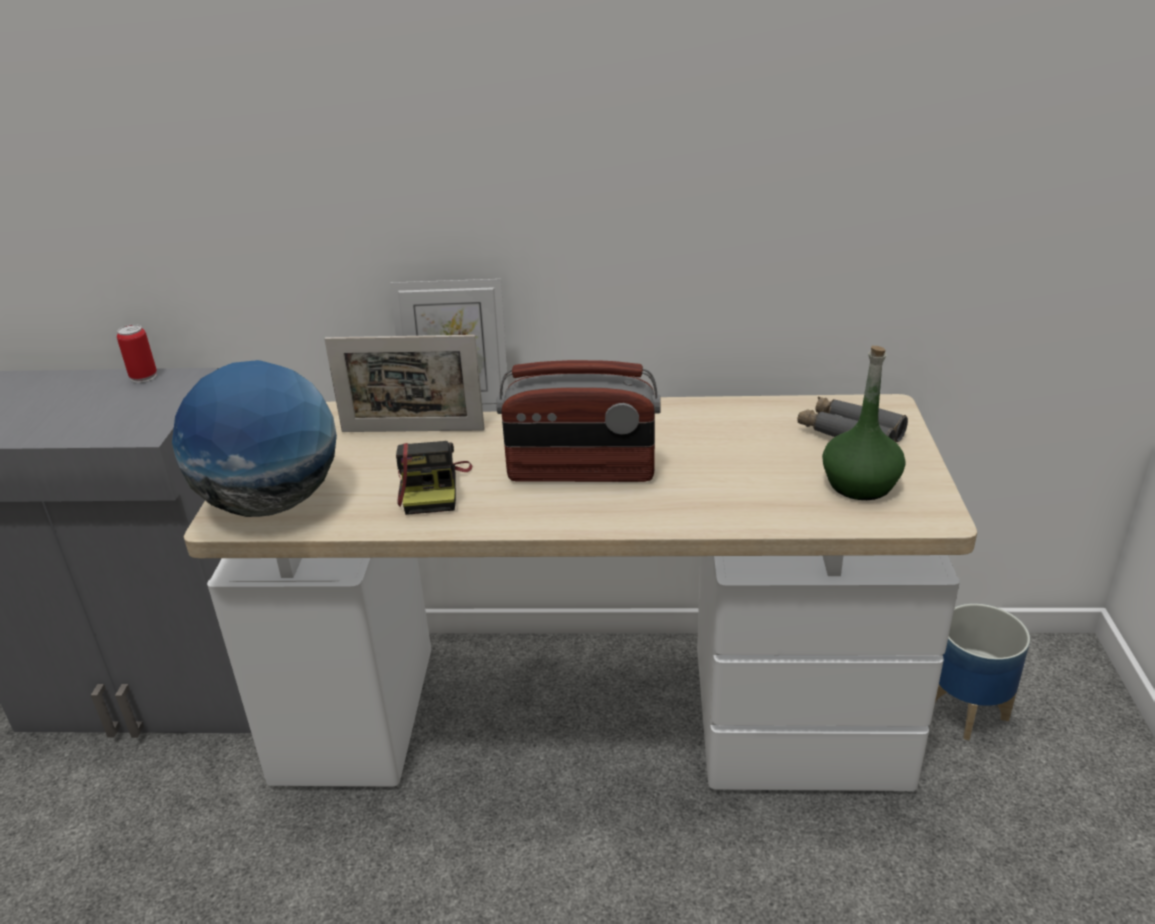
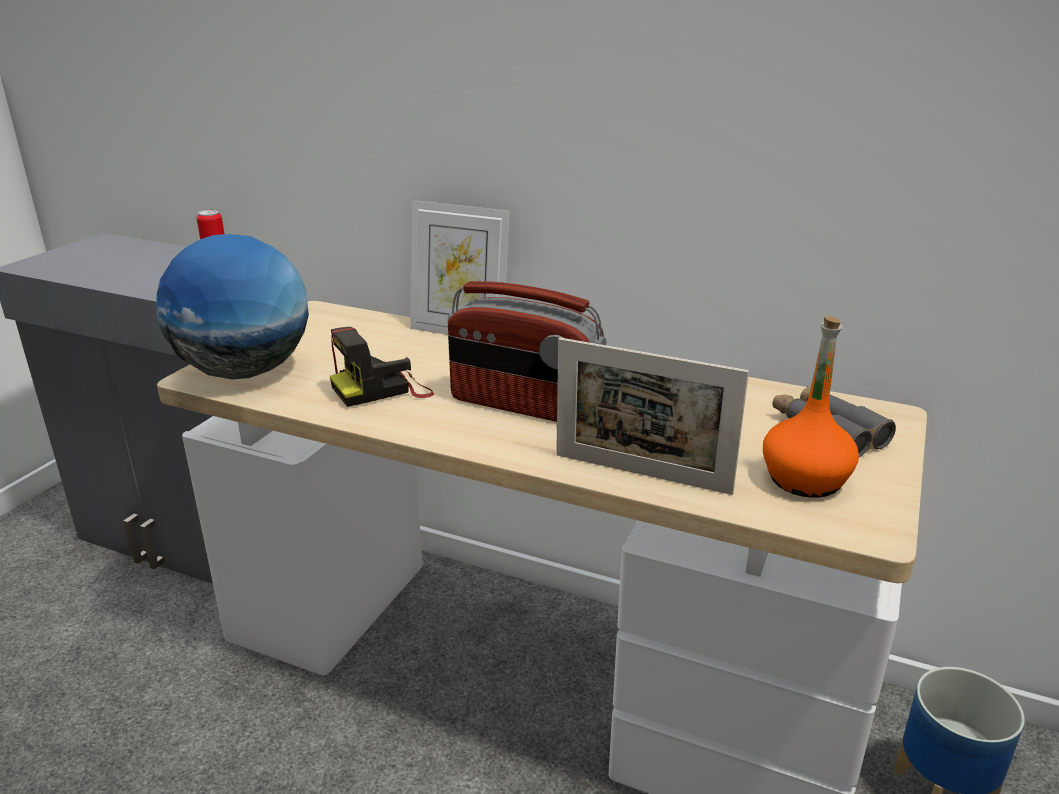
camera: 20 degrees right, 5 degrees down
(413, 430) = (406, 342): picture frame -> picture frame (641, 473)
(433, 488) = (382, 389): camera -> camera turned 45 degrees clockwise
(860, 484) = (805, 479): green bottle -> orange bottle

